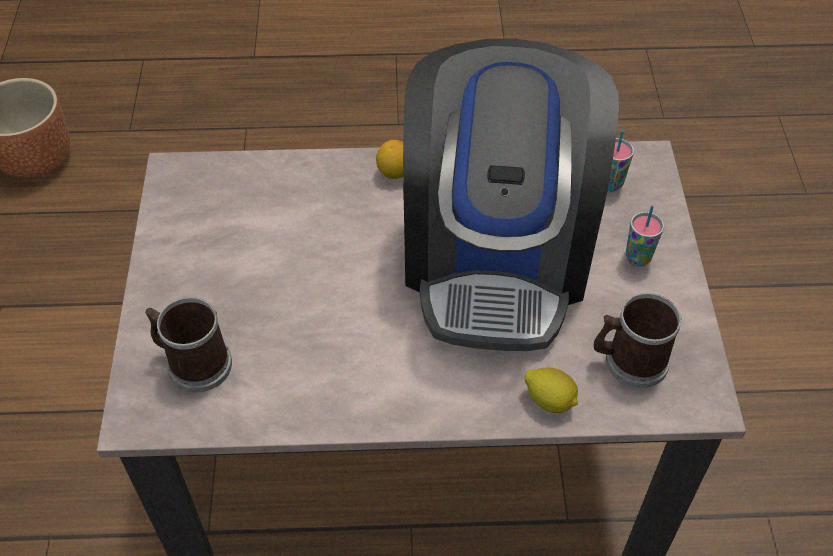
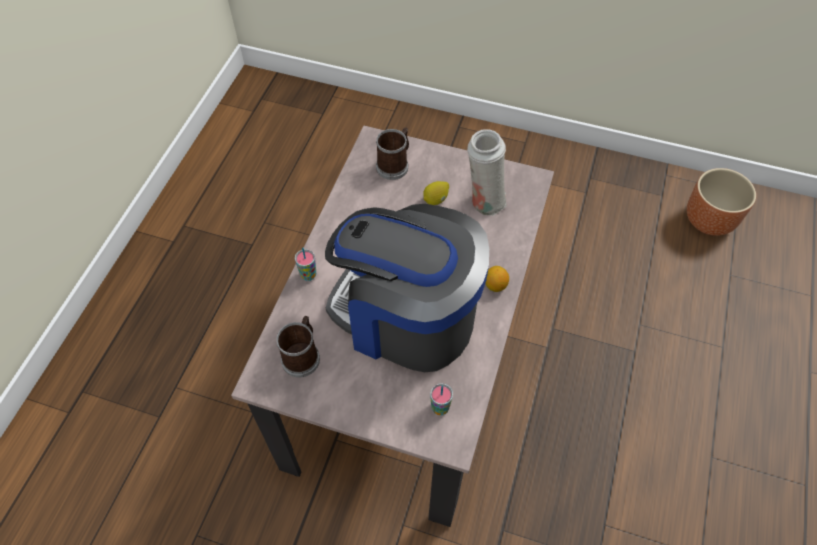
camera: 110 degrees right, 5 degrees up
(241, 219) = (484, 201): none -> white vase
(550, 400) = (298, 306): lemon -> lemon (436, 200)
(638, 258) = (371, 395): cup -> cup (308, 275)

